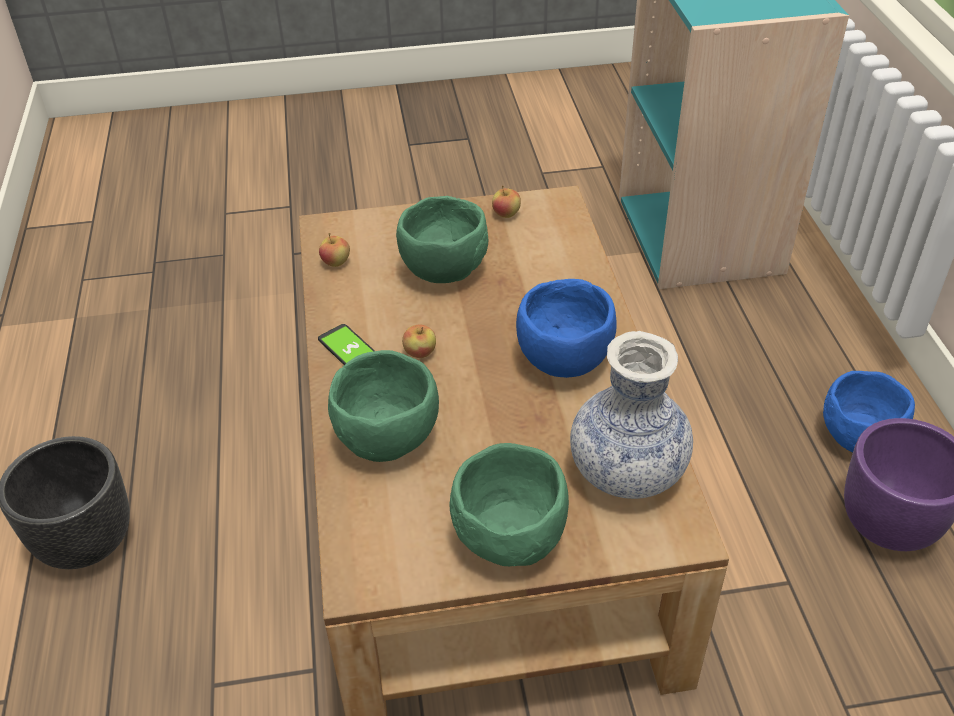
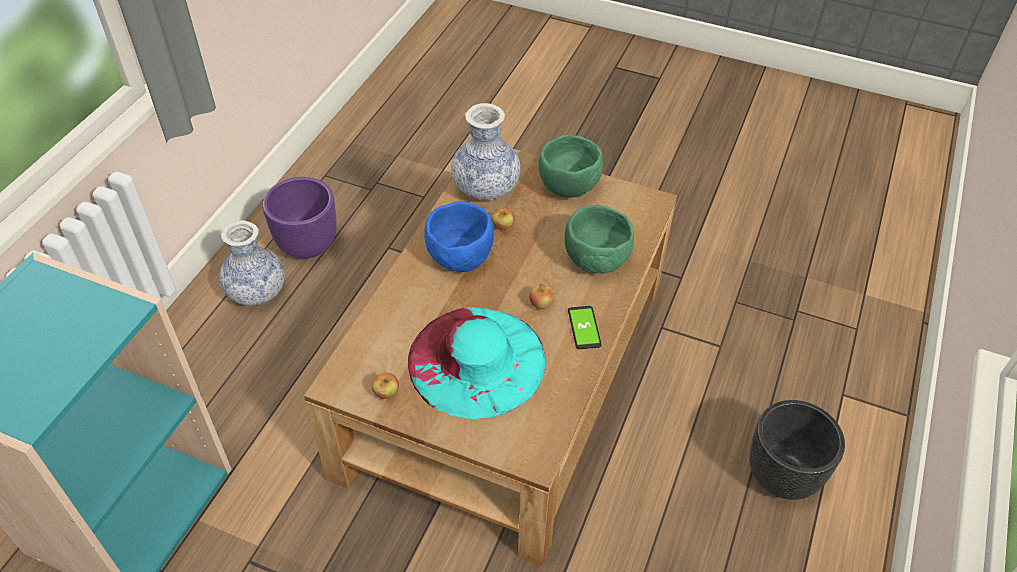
camera: 150 degrees left, 5 degrees up
(335, 262) = (549, 412): apple -> apple (503, 226)
(445, 271) = (476, 360): green bowl -> turquoise hat
(858, 436) = (256, 291): blue bowl -> vase

